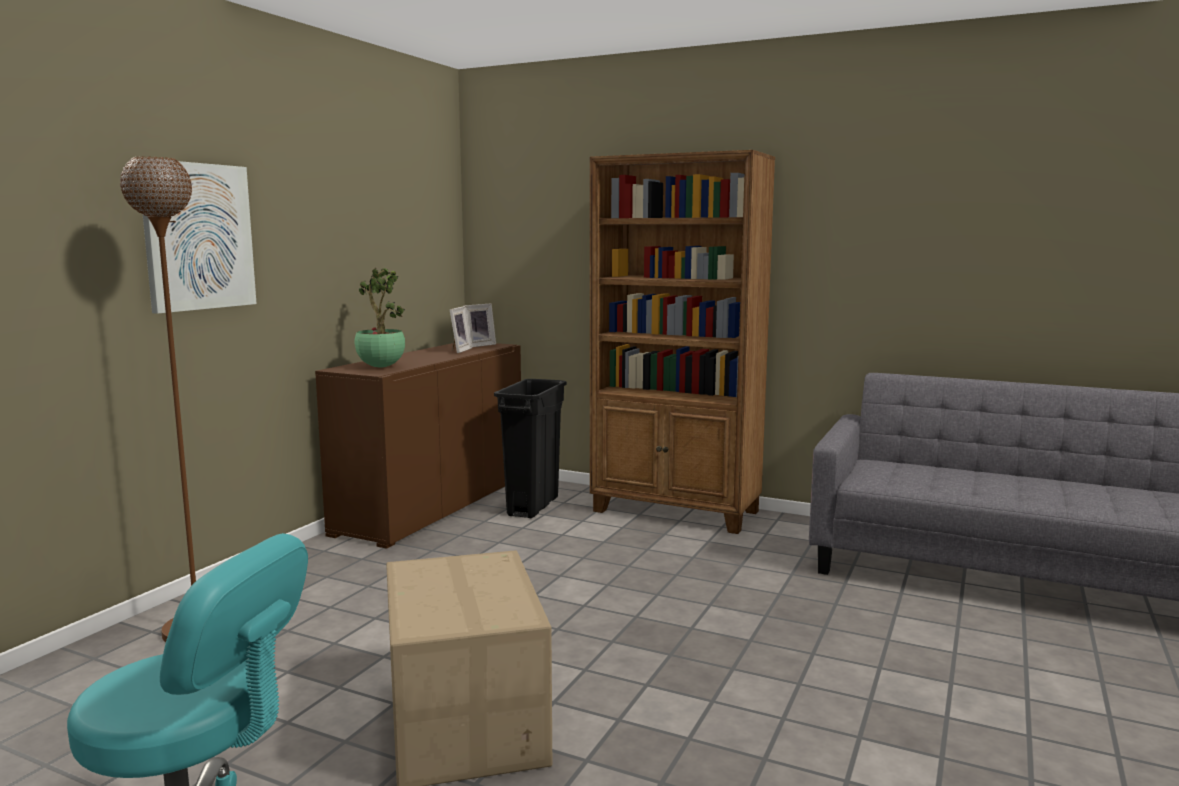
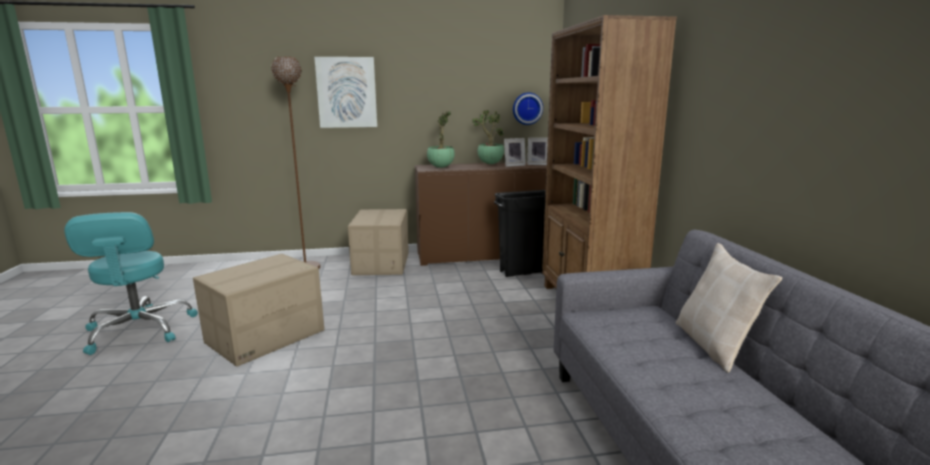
camera: 55 degrees right, 5 degrees up
(320, 569) = (382, 263): none -> cardboard box
(418, 353) = (490, 164): none -> potted plant
(435, 261) = (527, 108): none -> wall clock
(961, 467) = (715, 346): none -> beige pillow

